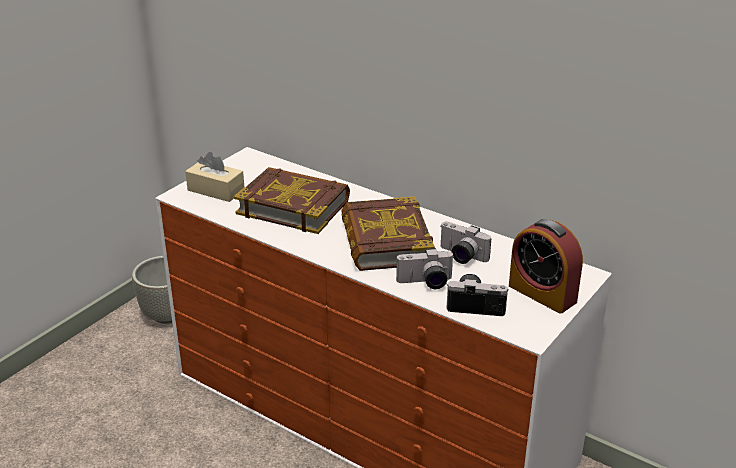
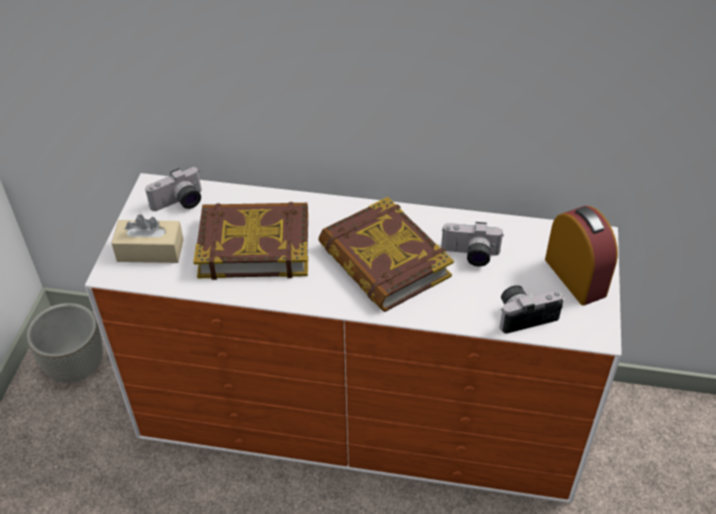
camera: 25 degrees left, 15 degrees up
(425, 283) = (460, 304): camera -> camera (179, 203)
(542, 293) = (575, 277): alarm clock -> alarm clock turned 135 degrees counterclockwise

